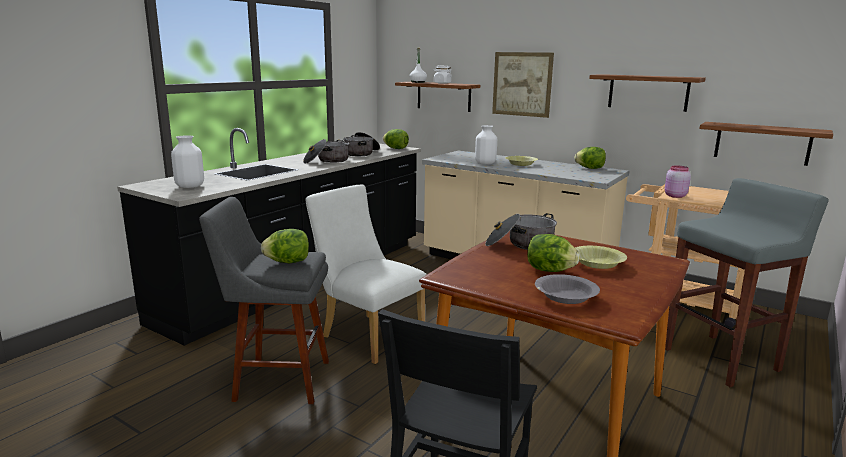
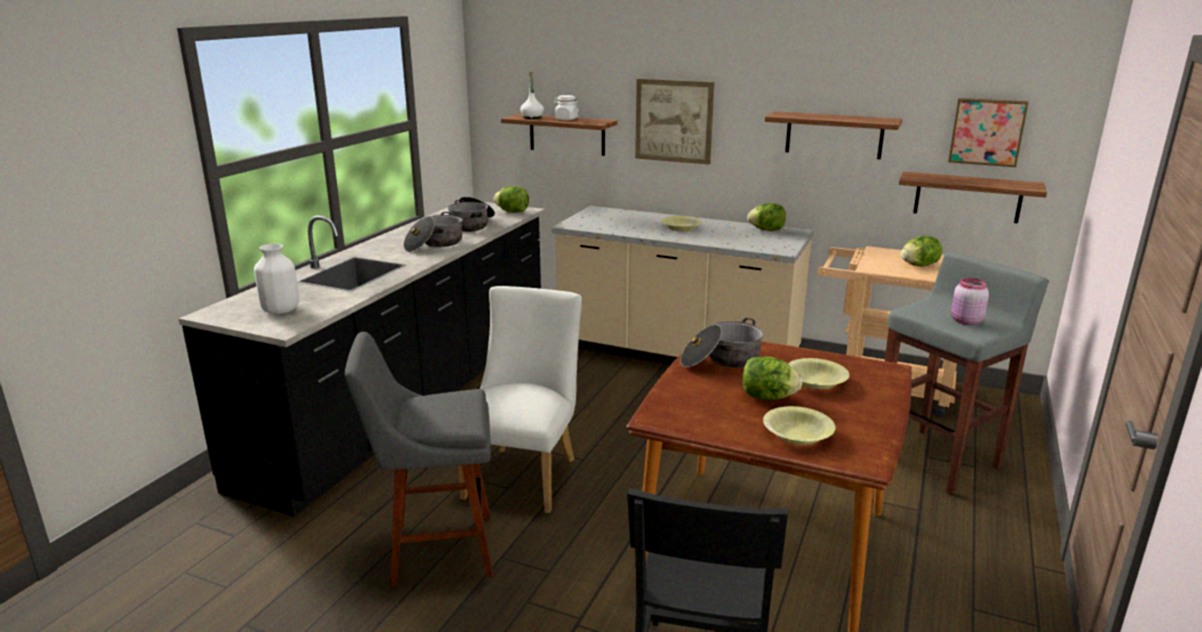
camera: 10 degrees left, 5 degrees up
(288, 262) = (449, 410): lettuce -> lettuce (919, 265)
(367, 335) = (525, 474): white chair -> white chair turned 75 degrees clockwise
(485, 163) = (635, 230): white vase -> none
(565, 297) = (797, 435): grey bowl -> yellow bowl
(674, 196) = (873, 267): pink jar -> pink jar (965, 321)
(780, 86) = (987, 131): none -> picture

